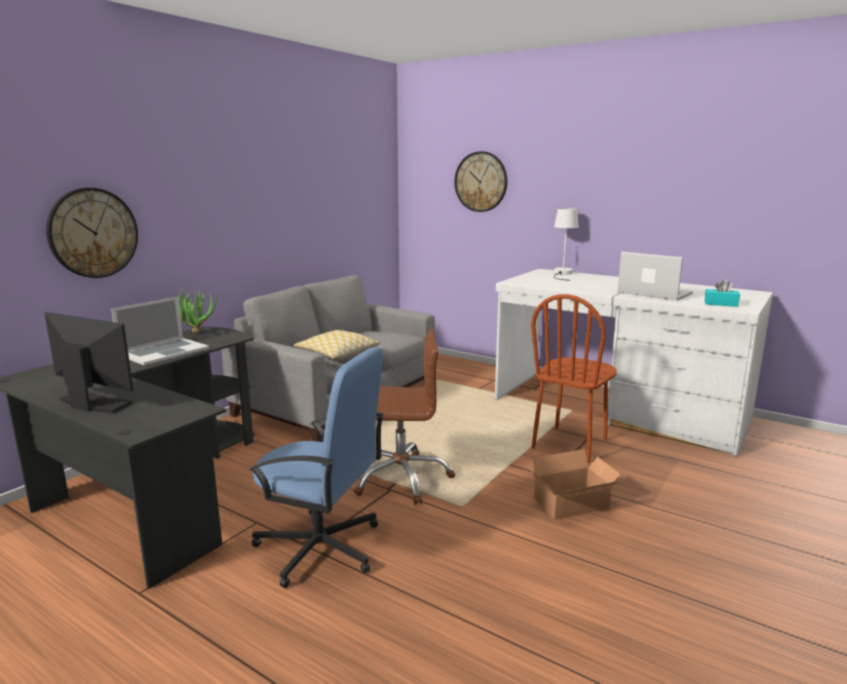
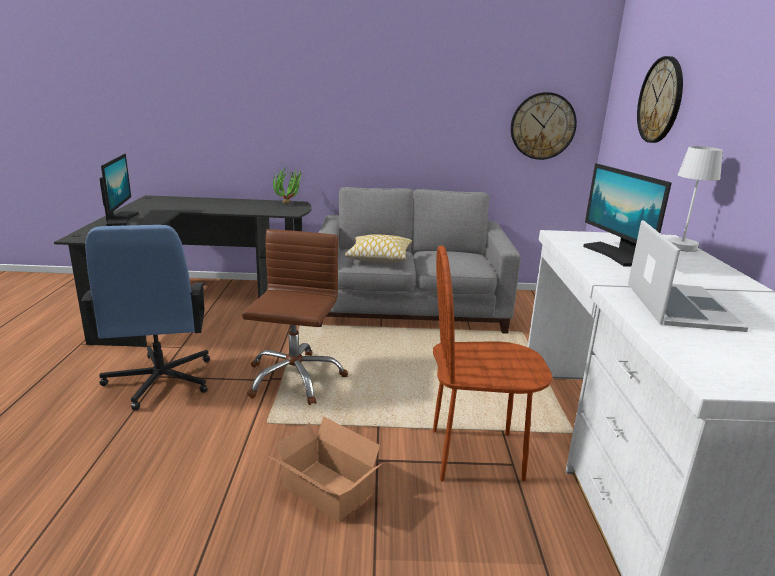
camera: 55 degrees right, 5 degrees up
(93, 233) = (226, 110): wall clock -> wall clock (542, 126)
(163, 351) = (235, 207): laptop -> none
(401, 478) = (294, 378): brown office chair -> brown office chair turned 135 degrees counterclockwise
(565, 283) = (615, 255): none -> monitor
(721, 304) = (714, 359): turquoise tissue box -> none

